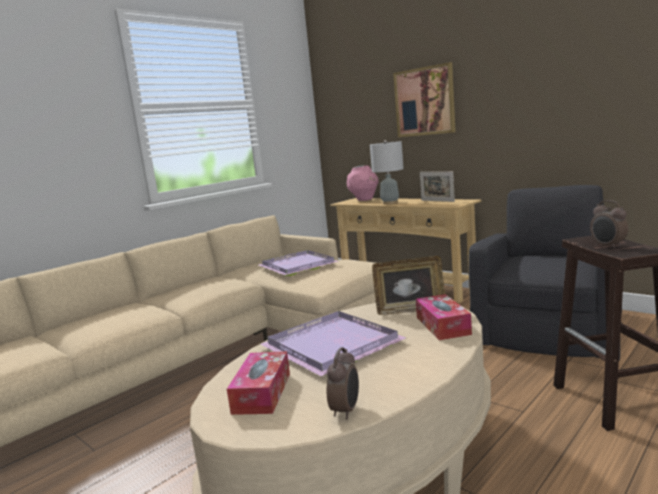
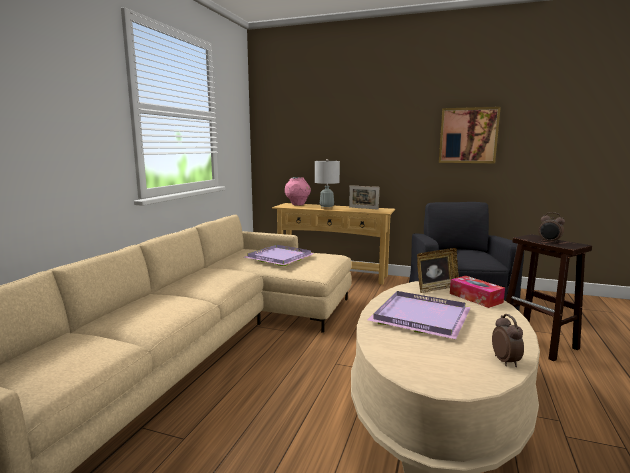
camera: 25 degrees left, 0 degrees up
(262, 393) = (424, 357): tissue box -> none
(424, 101) = (354, 132): picture -> picture (468, 135)

